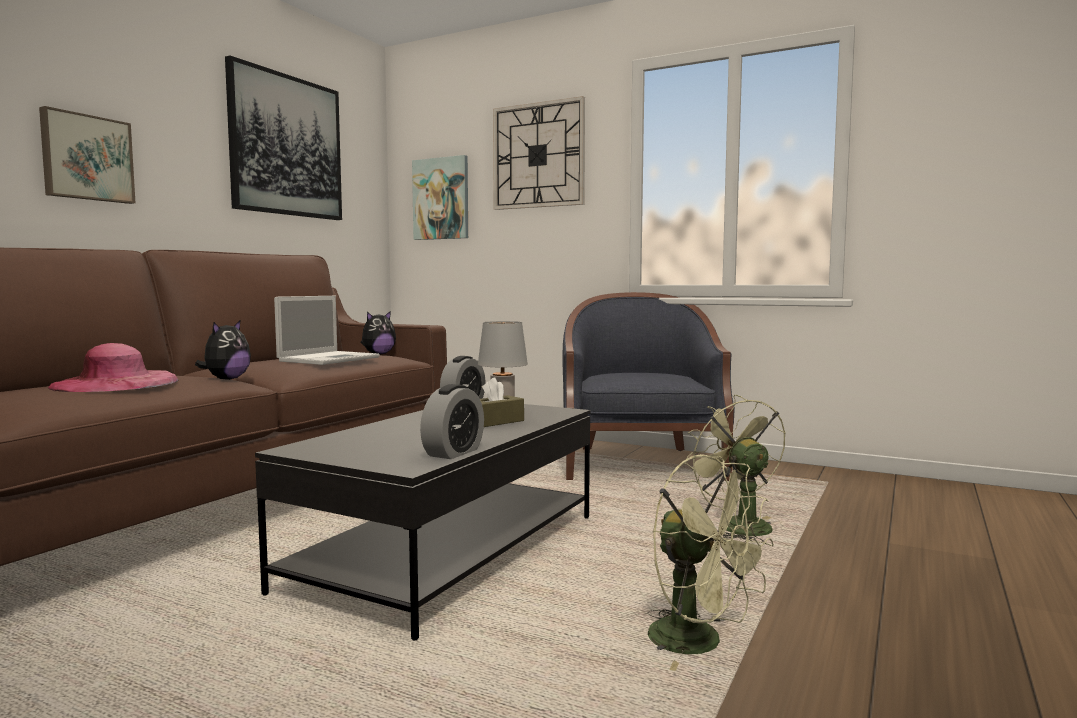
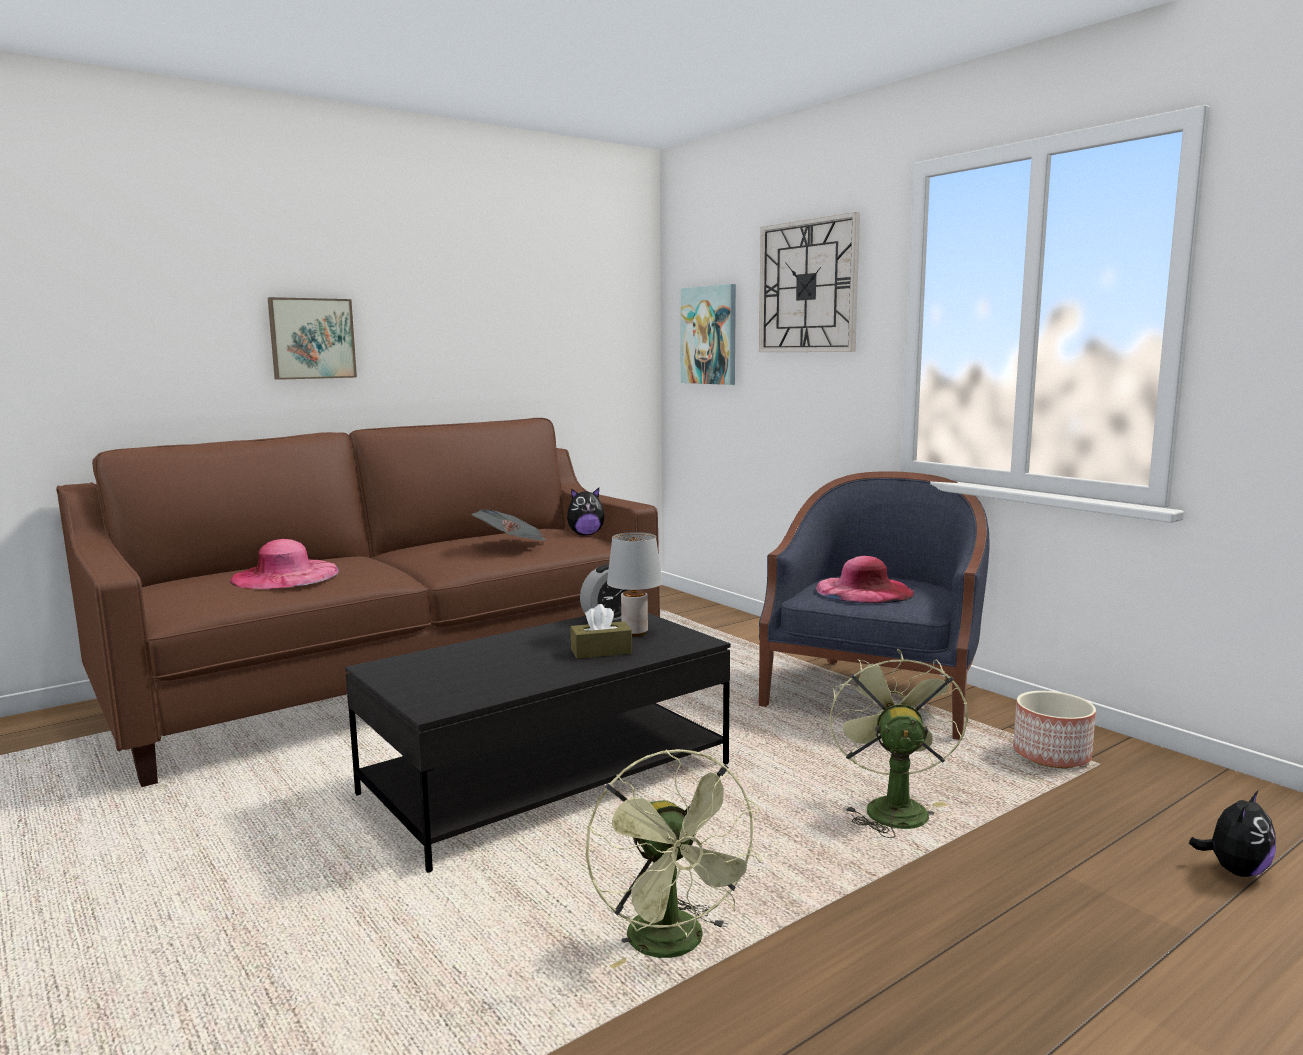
camera: 25 degrees right, 5 degrees up
(226, 379) = (386, 572): plush toy -> plush toy (1234, 870)
(286, 146) = (526, 291): picture -> none
(330, 359) = (513, 546): laptop -> newspaper
(453, 452) = (497, 694): alarm clock -> none
(635, 378) = (864, 590): none -> pink hat
(796, 482) = (1052, 756): none -> planter

